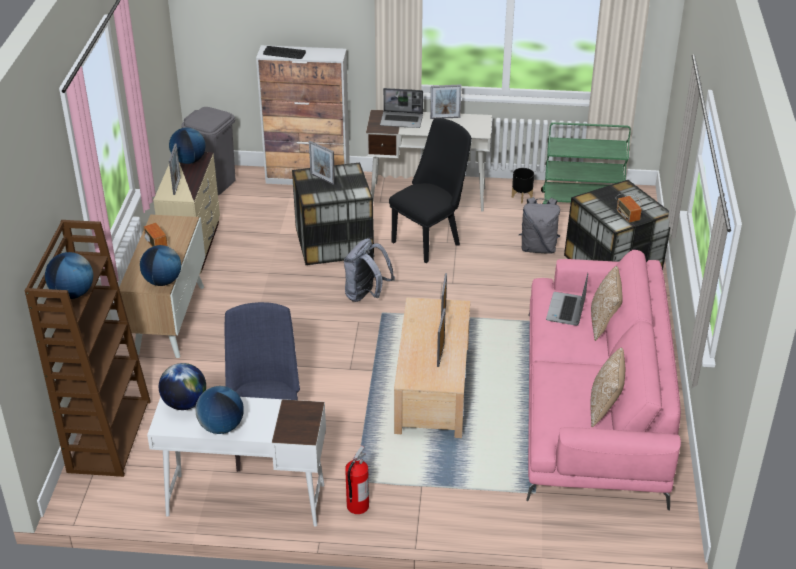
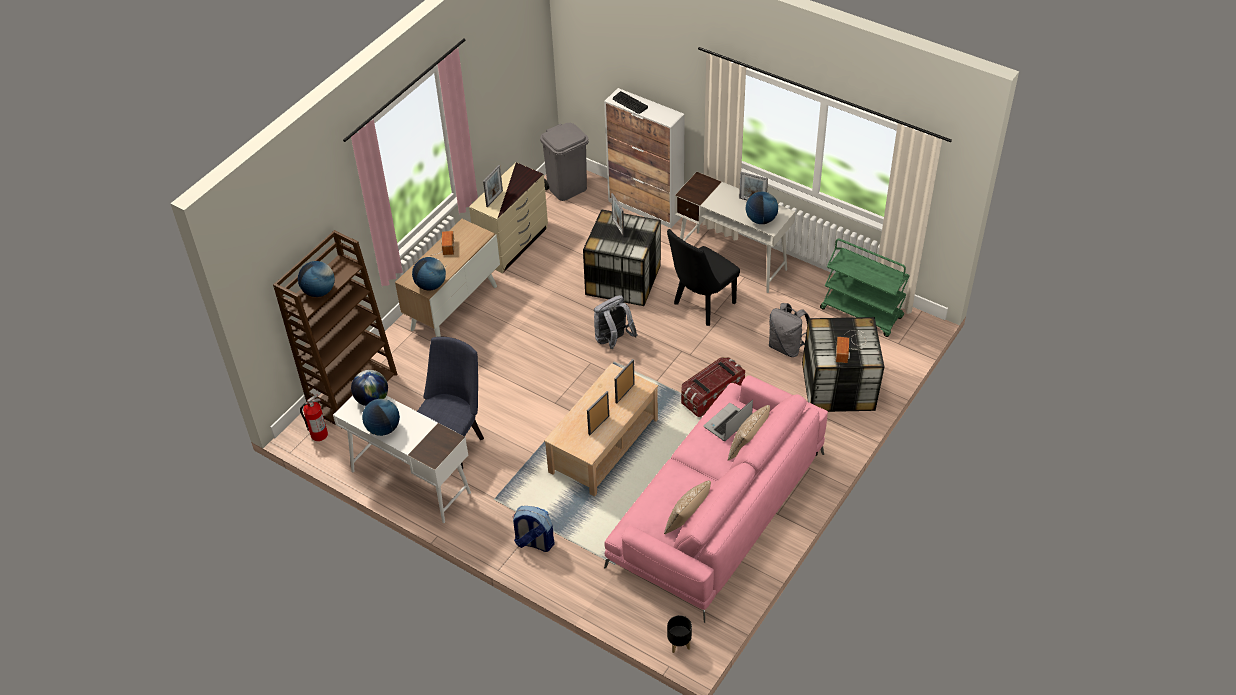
camera: 30 degrees right, 10 degrees up
(189, 161) = (519, 176): globe -> globe (761, 220)
(357, 506) = (481, 519): fire extinguisher -> fire extinguisher (318, 434)
(402, 120) = (714, 192): laptop -> none
(429, 240) = (701, 306): black chair -> black chair turned 150 degrees clockwise
(433, 506) = (534, 542): none -> backpack
(502, 309) = (711, 395): none -> storage box
(522, 197) = (812, 290): black planter -> black planter (679, 644)

